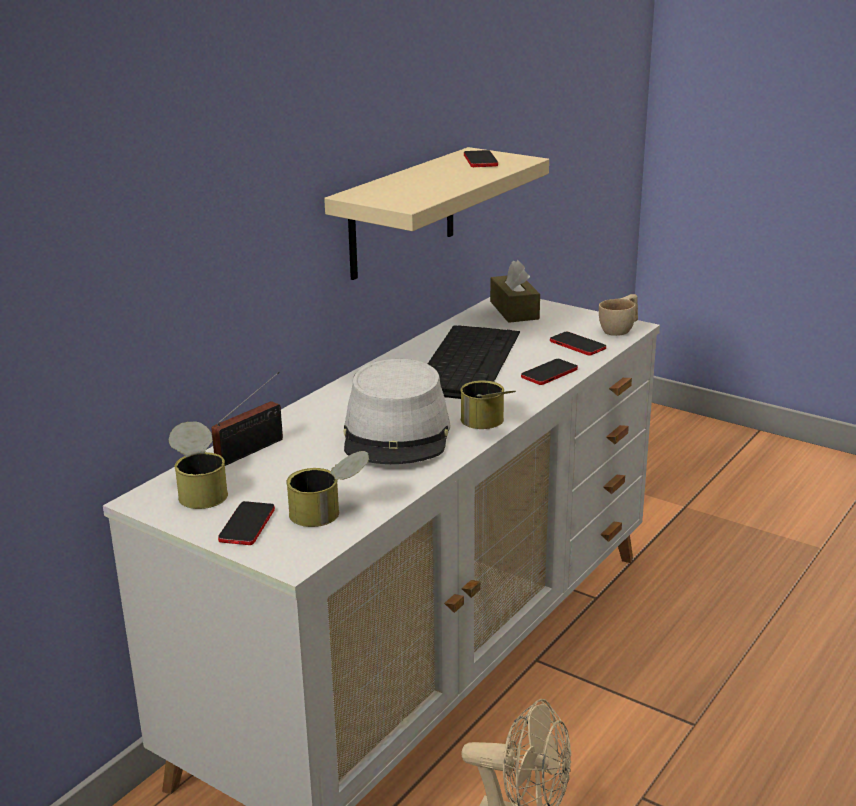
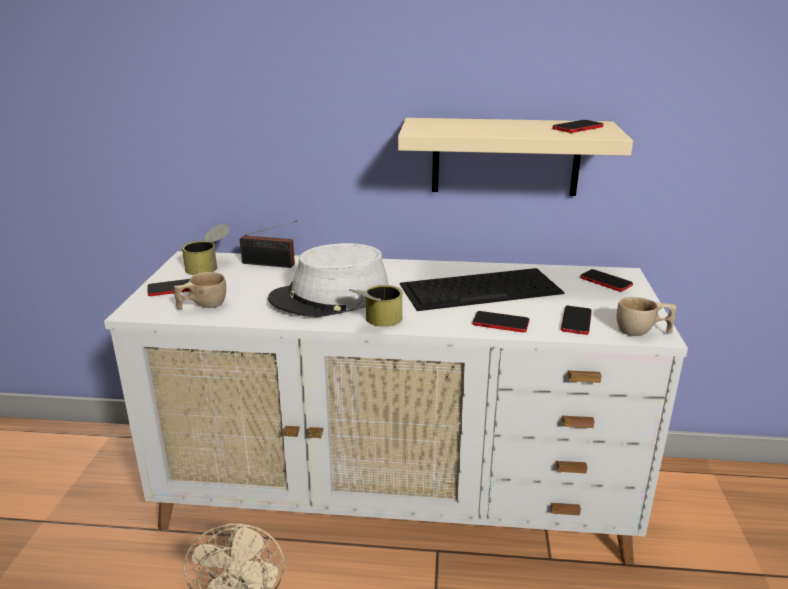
camera: 60 degrees right, 0 degrees up
(330, 512) = (202, 305): can -> beige cup
(514, 310) = (606, 281): brown tissue box -> phone

